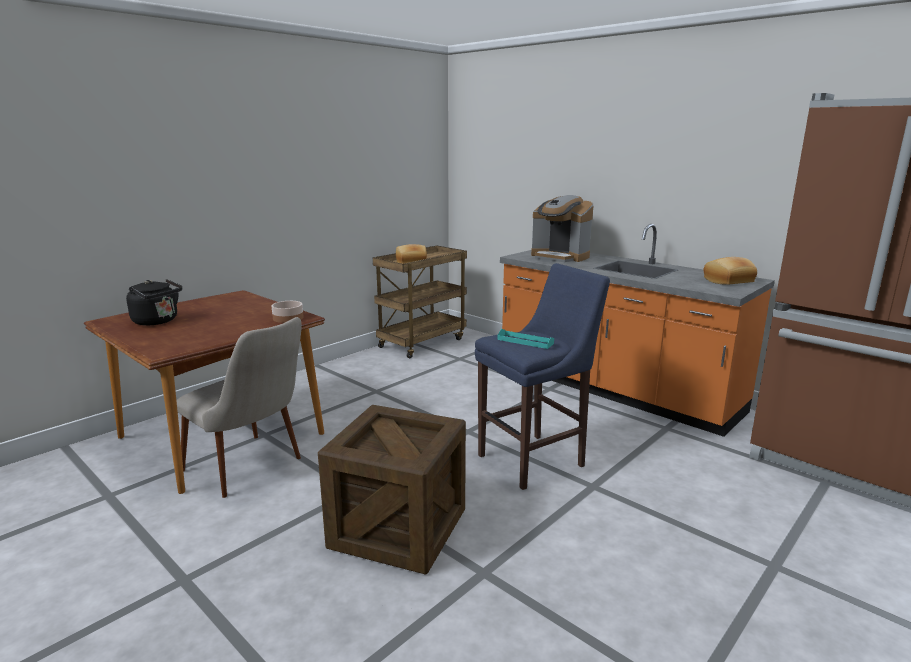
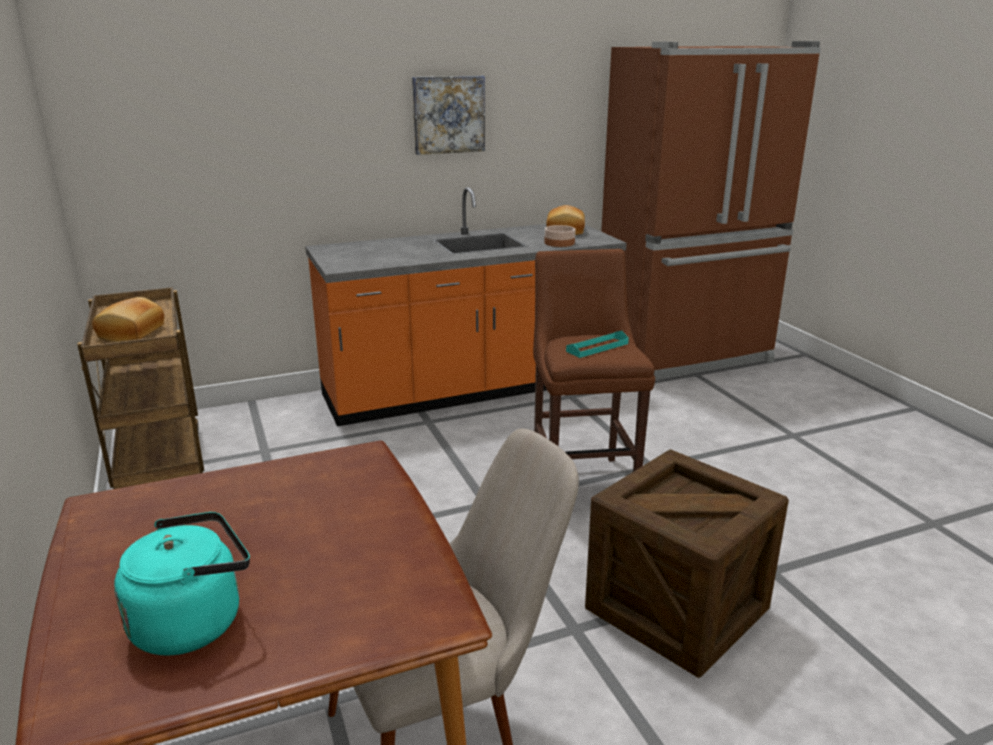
camera: 65 degrees left, 5 degrees up
(158, 321) = (194, 621): black kettle -> turquoise kettle
(288, 318) = (352, 468): bowl -> bowl (559, 243)
(535, 459) = (582, 480): blue stool -> brown stool
(560, 257) = (377, 253): coffee machine -> none
(662, 164) = (448, 114): none -> picture

